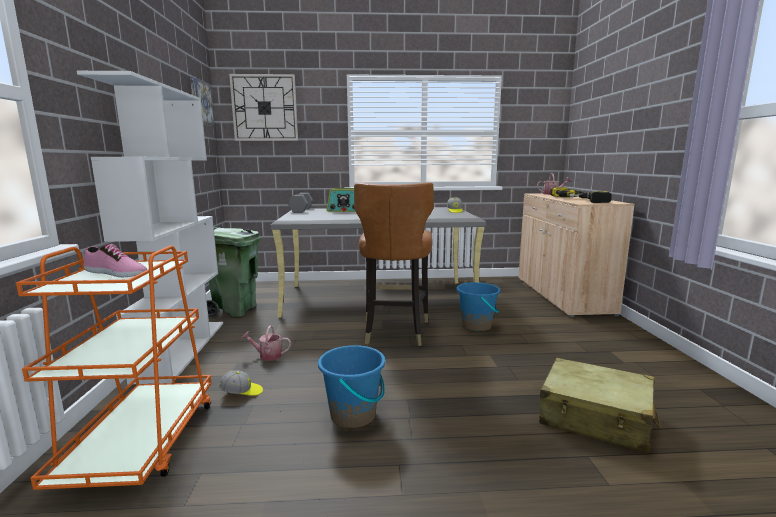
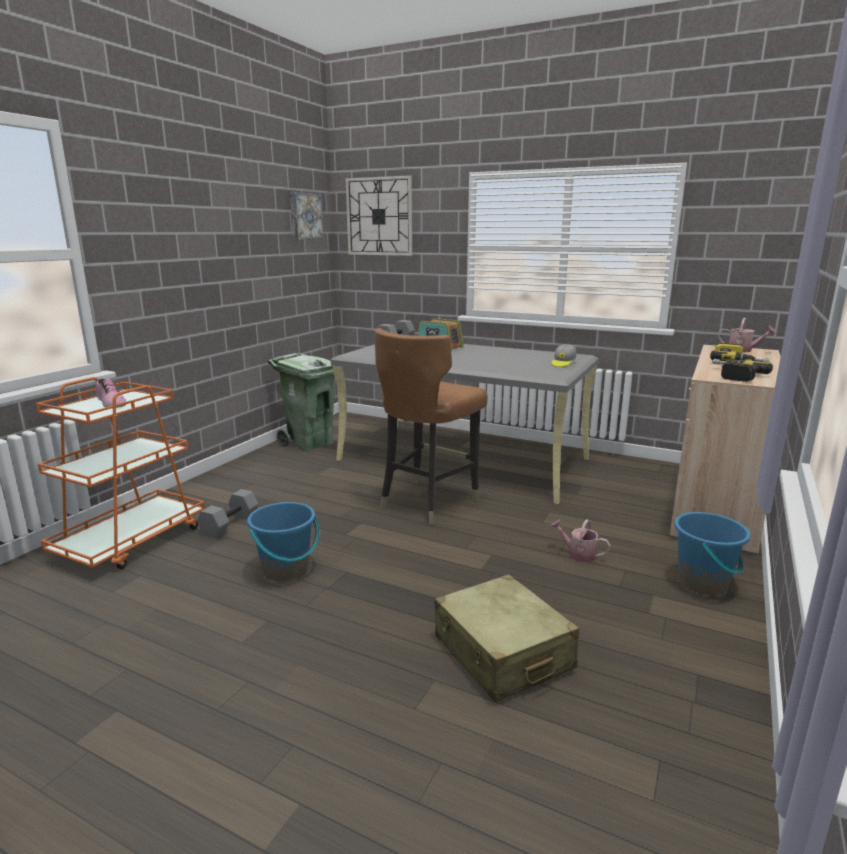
camera: 30 degrees right, 5 degrees up
(182, 349) = (229, 473): white bookcase -> none
(242, 392) = (229, 524): cap -> grey dumbbell
(267, 355) = (284, 496): watering can -> watering can (578, 554)
(476, 326) = (527, 518): blue bucket -> blue bucket (703, 583)

